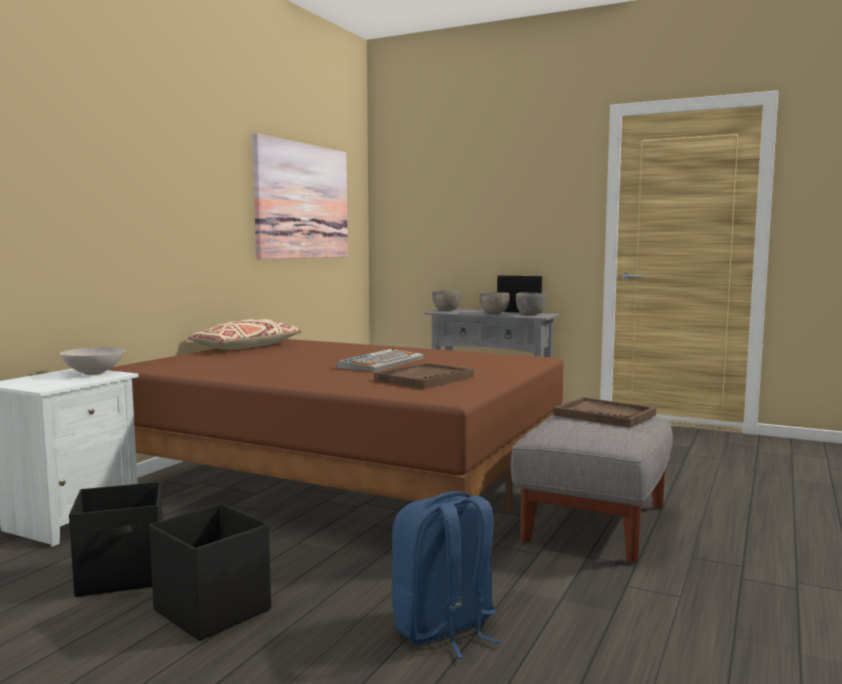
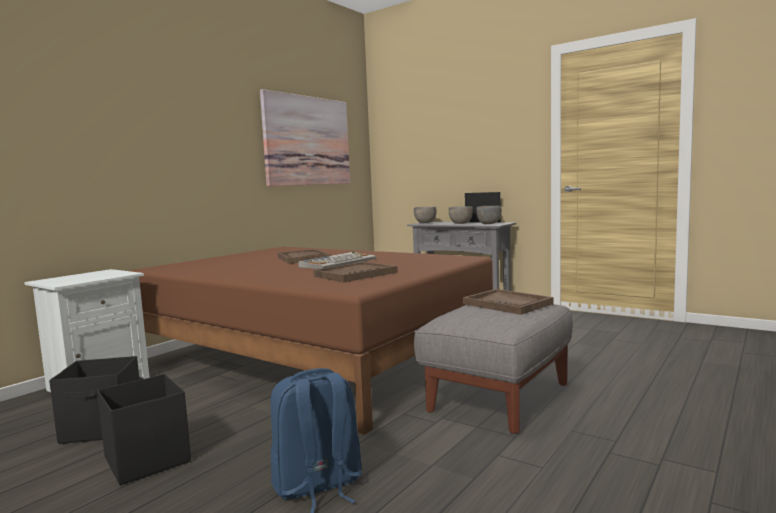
camera: 10 degrees right, 0 degrees up
(93, 373) = (112, 273): white bowl -> none
(246, 347) = (253, 253): beige pillow -> none
(327, 356) = (303, 258): none -> brown tray

